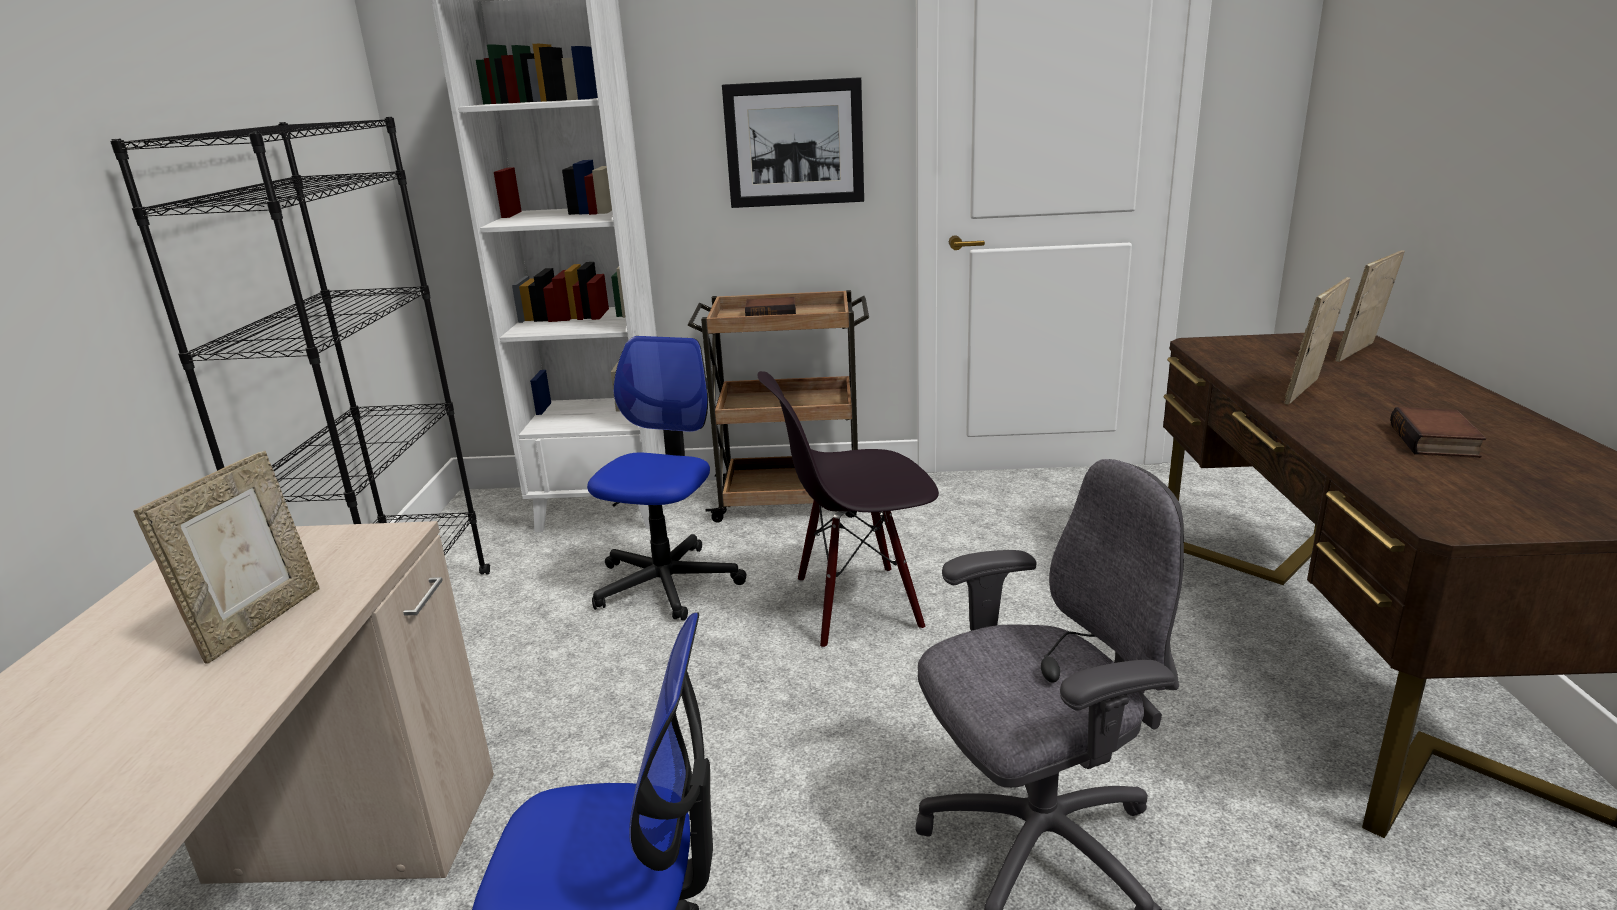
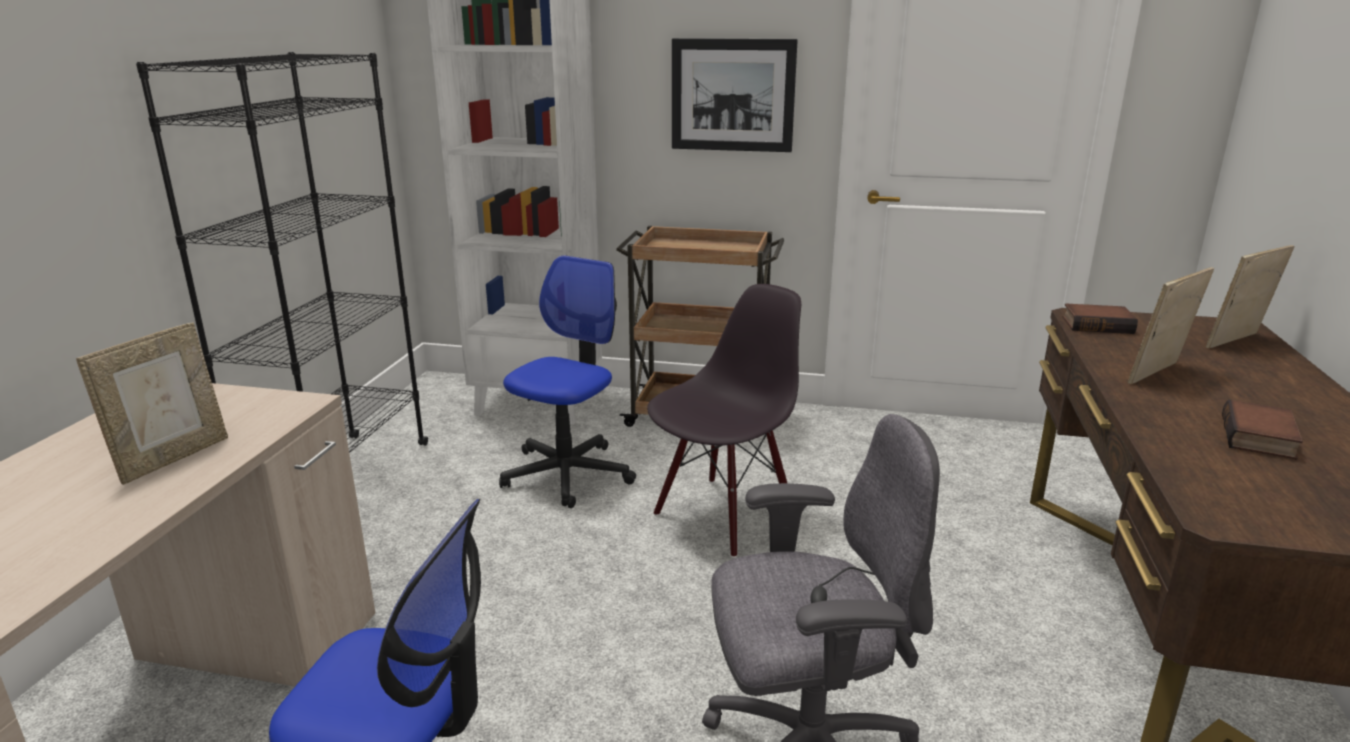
camera: 10 degrees right, 0 degrees up
(772, 314) = (695, 247): book -> book (1098, 325)
(856, 605) = (724, 517): black chair -> black chair turned 135 degrees clockwise

